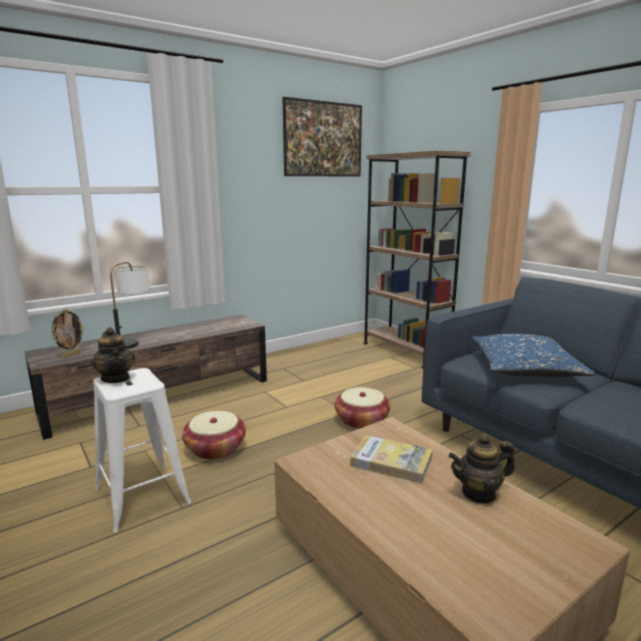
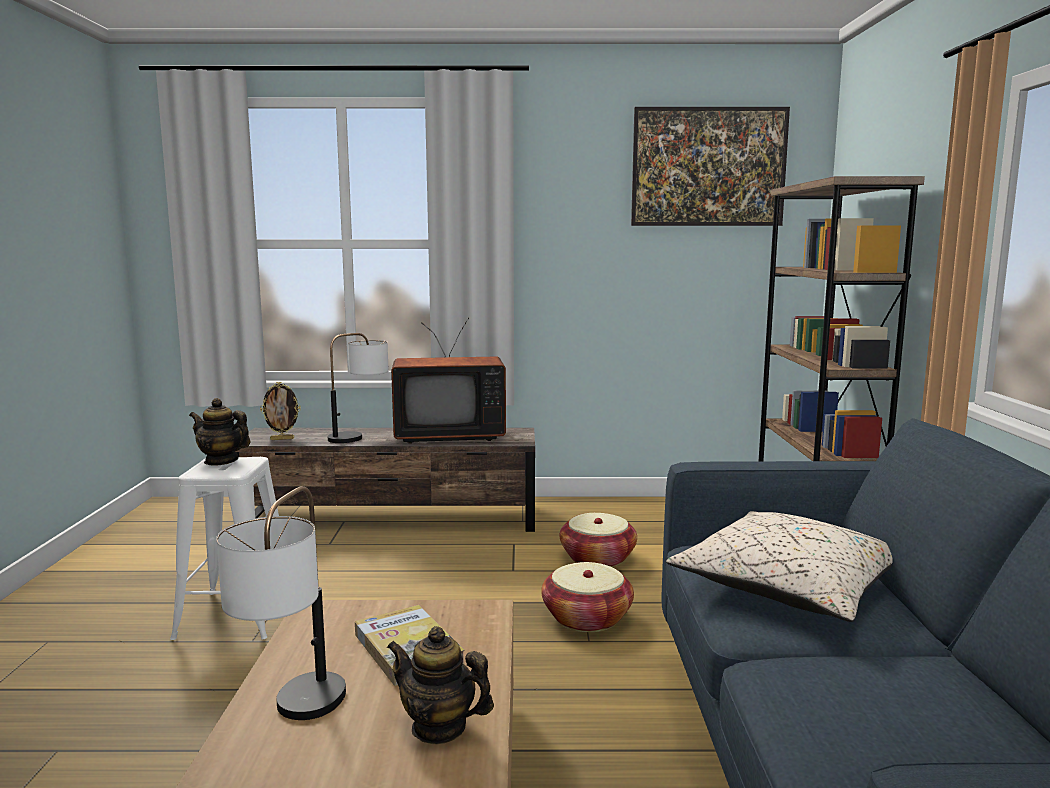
camera: 35 degrees right, 5 degrees down
(116, 378) = (221, 461): teapot -> teapot turned 105 degrees clockwise
(197, 329) = (448, 435): none -> television
(215, 448) = (366, 592): basket -> basket (597, 558)
(408, 525) = (294, 720): none -> table lamp
(525, 369) = (790, 587): blue pillow -> beige pillow

